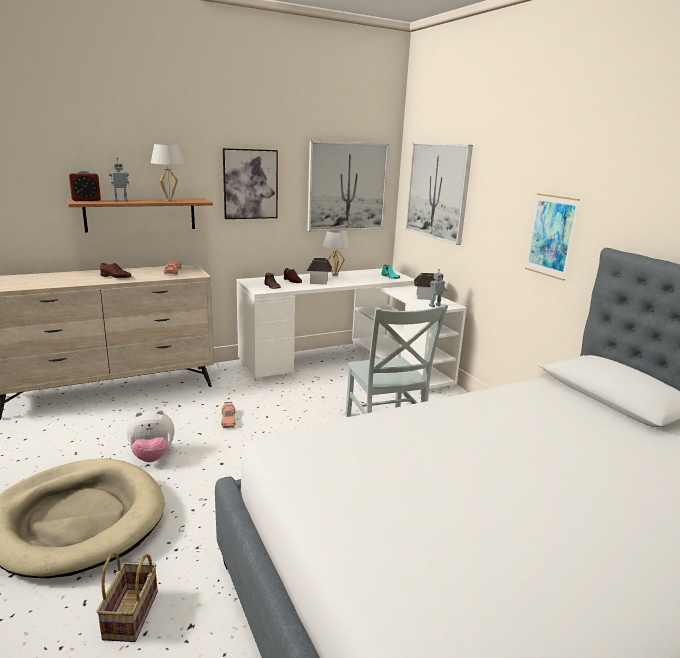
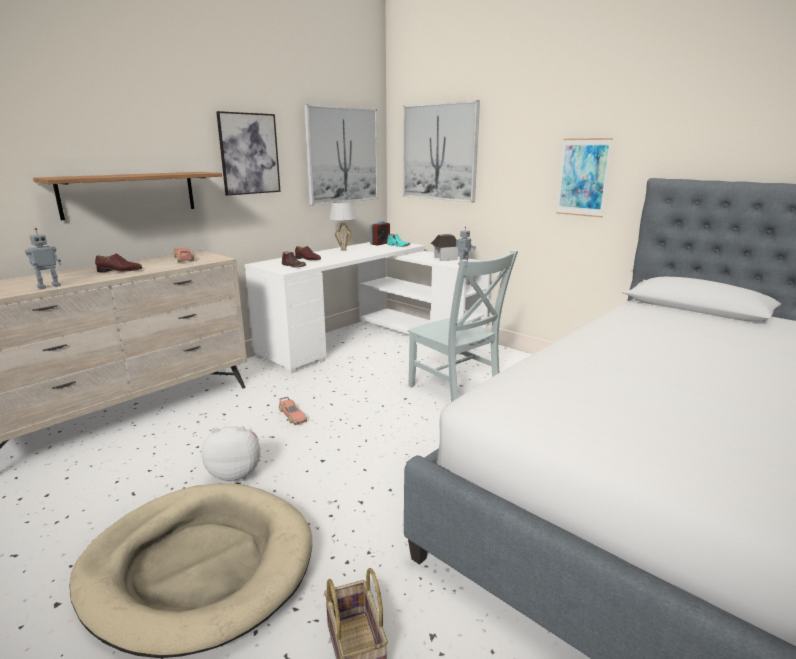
camera: 20 degrees left, 0 degrees up
(86, 200) = (62, 177): alarm clock -> alarm clock (380, 243)
(121, 201) = (110, 175): toy robot -> toy robot (49, 286)
(152, 456) = (236, 473): plush toy -> plush toy turned 150 degrees counterclockwise
(169, 200) = (168, 173): white table lamp -> none
(319, 281) = (335, 256): toy house -> none

